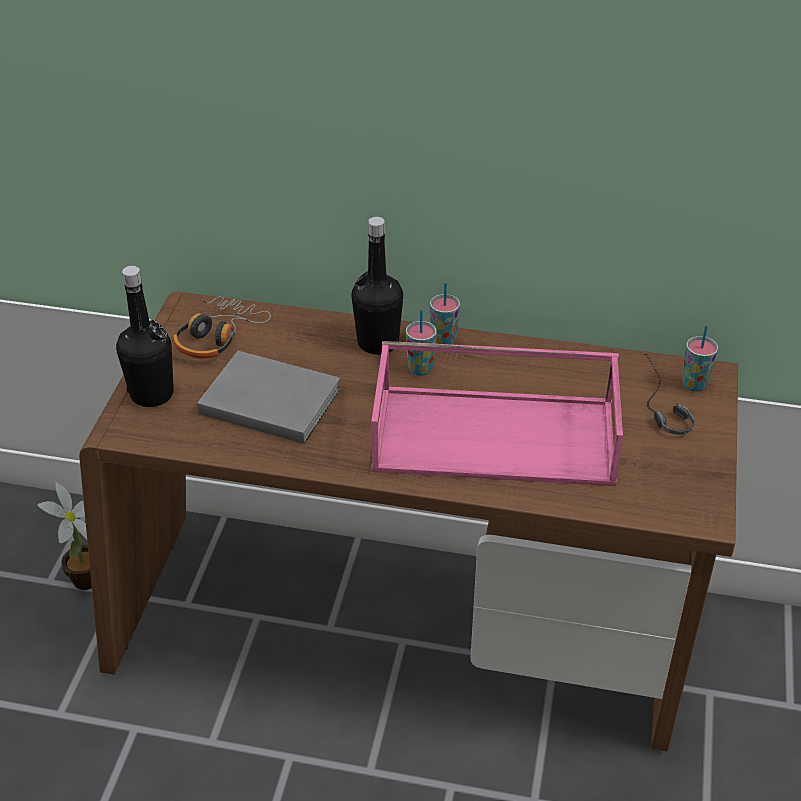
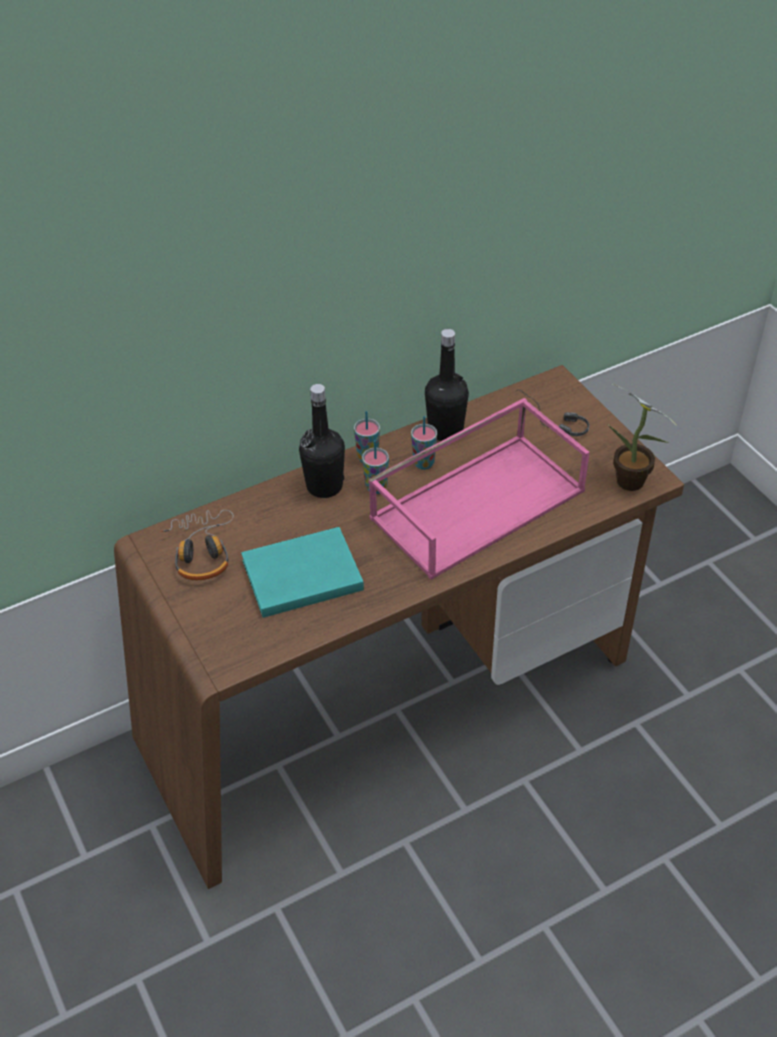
camera: 40 degrees left, 5 degrees up
(84, 584) = (116, 837): potted plant -> potted plant (633, 484)
(152, 394) = (208, 626): black bottle -> black bottle (445, 430)
(268, 399) = (298, 575): grey book -> turquoise book
(694, 385) = (554, 394): cup -> cup (423, 463)

